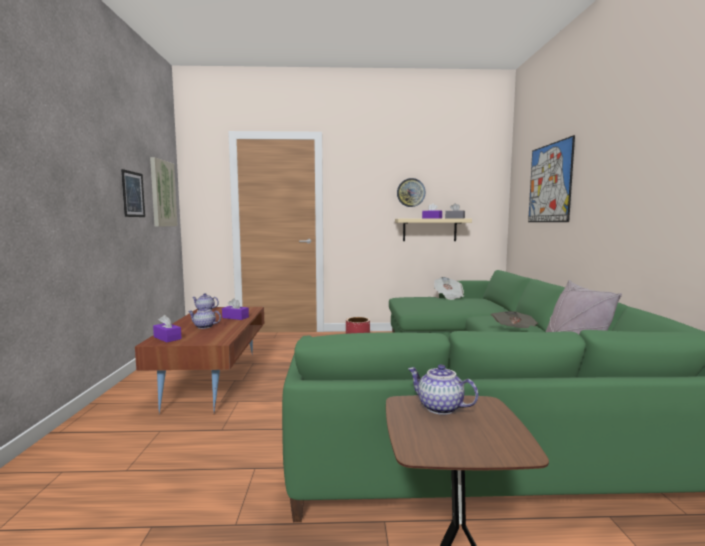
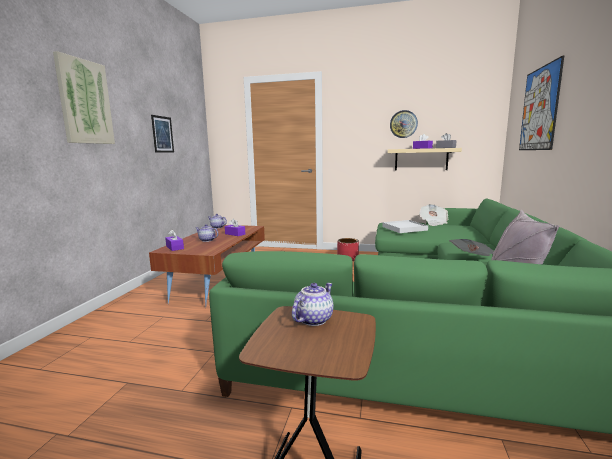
camera: 15 degrees right, 5 degrees up
(162, 193) = (191, 133): picture -> picture (84, 102)
(424, 303) = (404, 228): none -> white tray
(439, 408) = (313, 319): teapot -> teapot turned 75 degrees clockwise

